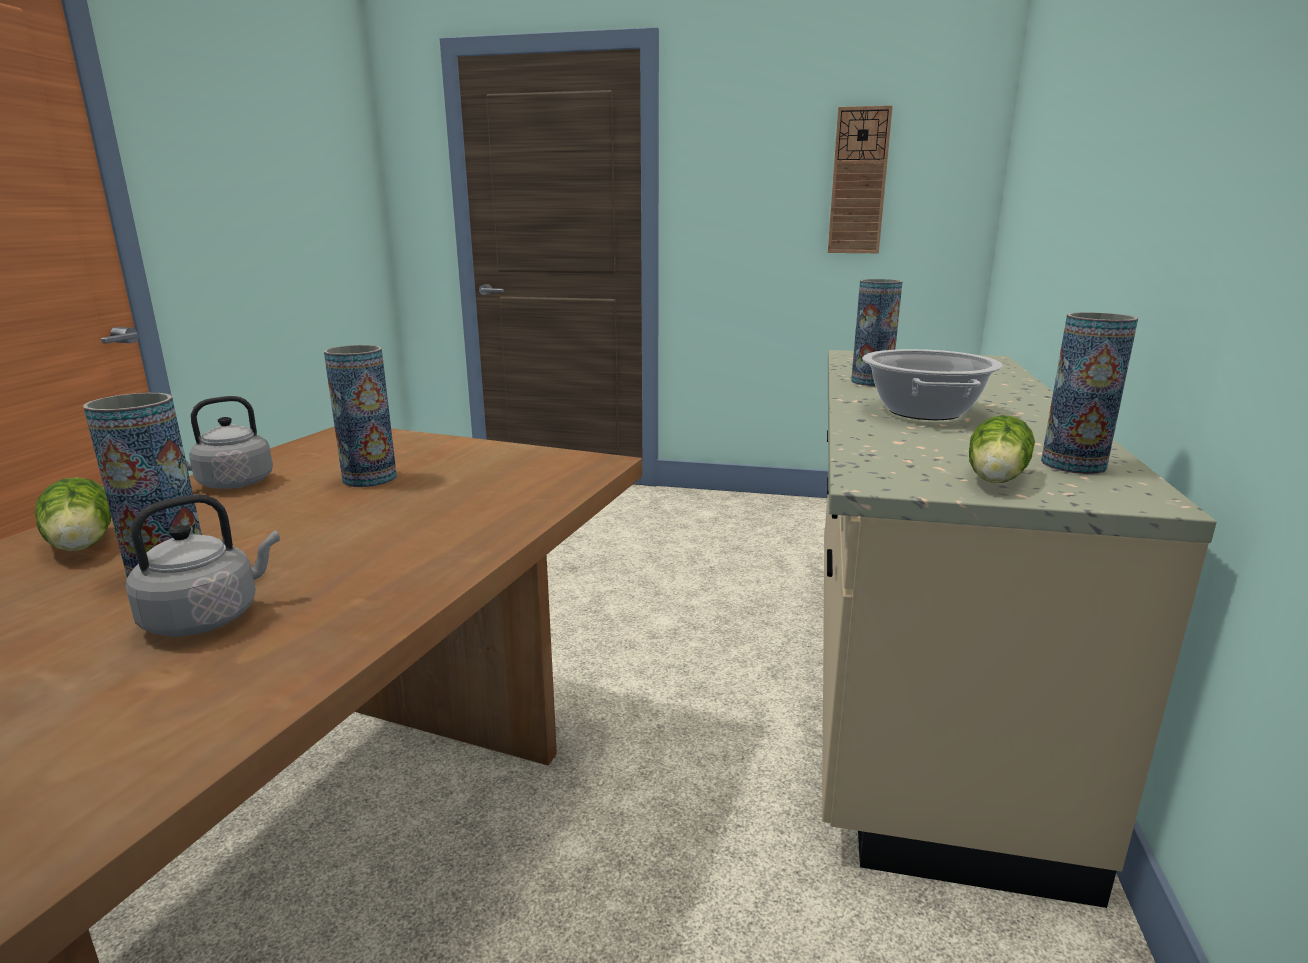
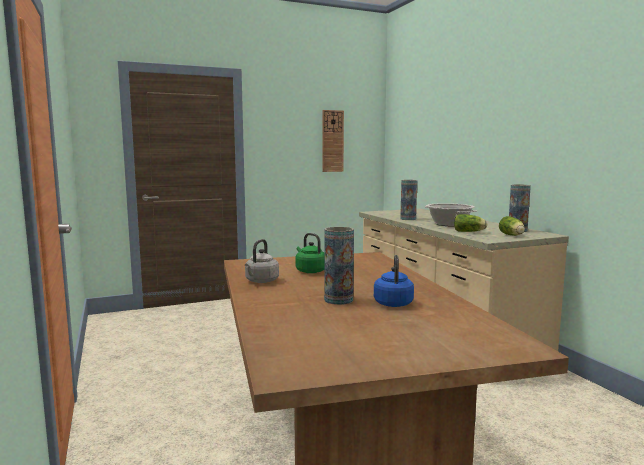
camera: 35 degrees left, 10 degrees down
(81, 545) = (279, 303): lettuce -> lettuce (470, 231)
(208, 617) = (393, 303): grey kettle -> blue kettle
(370, 478) = (309, 271): vase -> green kettle

